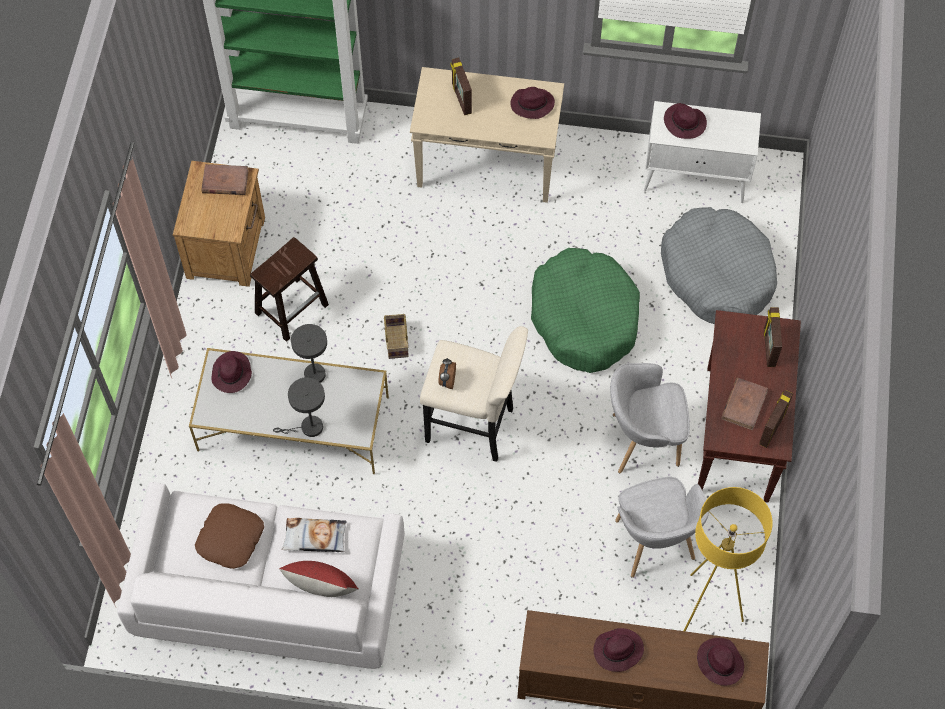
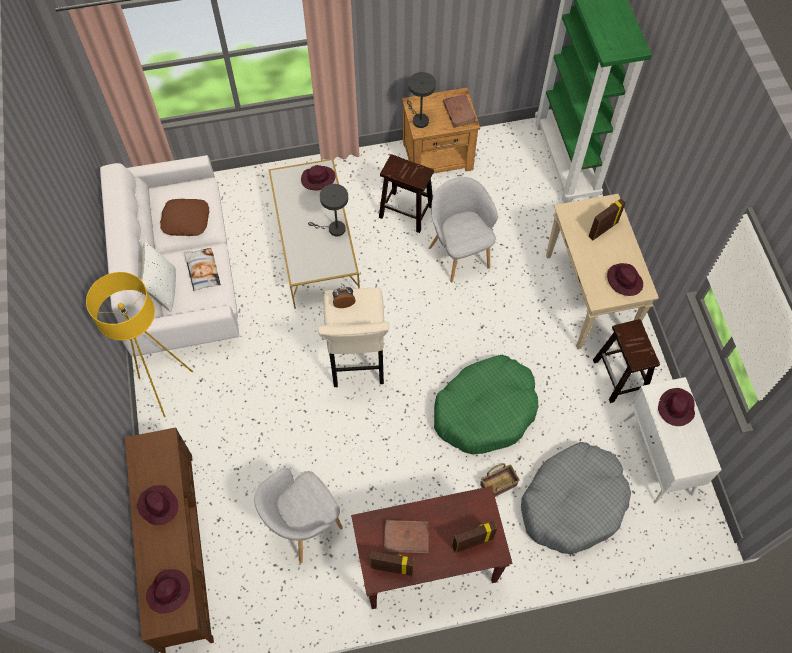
camera: 70 degrees right, 0 degrees up
(308, 428) = (292, 240): grey table lamp -> grey table lamp (419, 119)
(322, 590) = (163, 289): red pillow -> white pillow
(396, 341) = (408, 285): basket -> basket (498, 484)
(595, 176) = (620, 377): none -> brown stool
(642, 441) = (391, 489): grey armchair -> grey armchair (459, 254)
(704, 610) = (257, 584): yellow floor lamp -> yellow floor lamp (166, 388)

